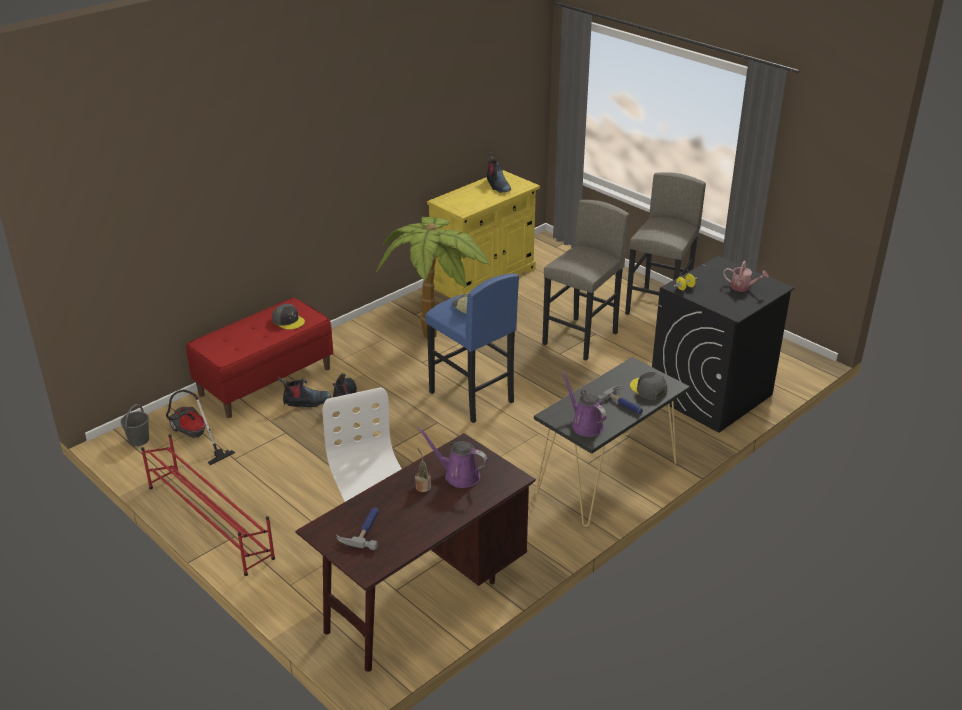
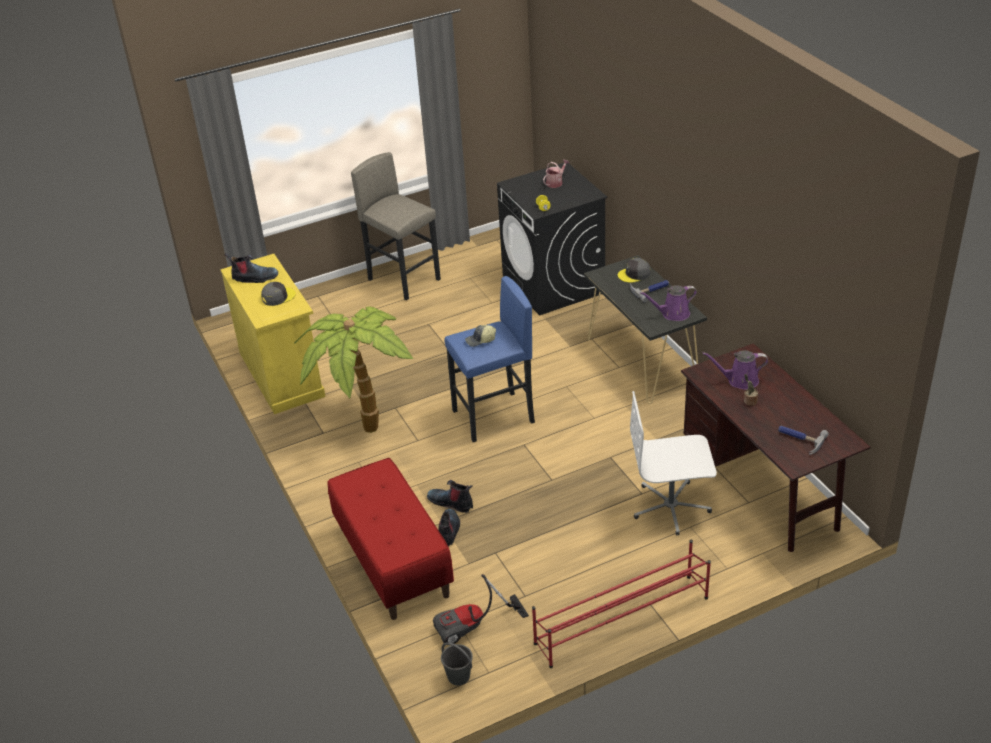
camera: 70 degrees left, 5 degrees up
(288, 321) = (378, 487): grey cap -> grey cap (278, 297)
(458, 475) = (739, 380): purple watering can -> purple watering can turned 45 degrees clockwise
(581, 339) = (432, 334): grey stool -> none

